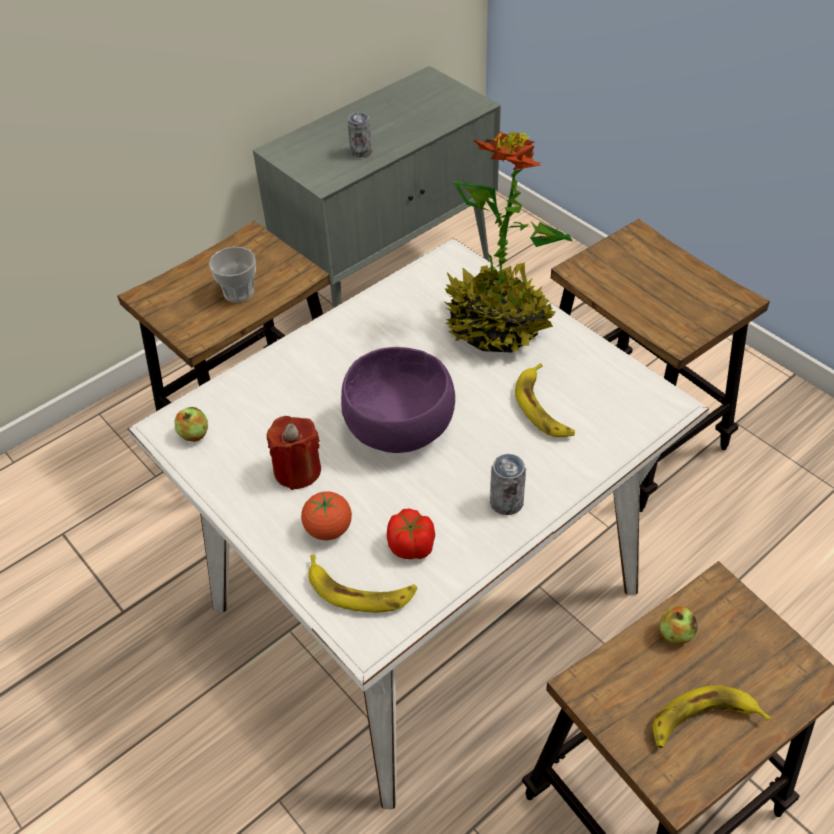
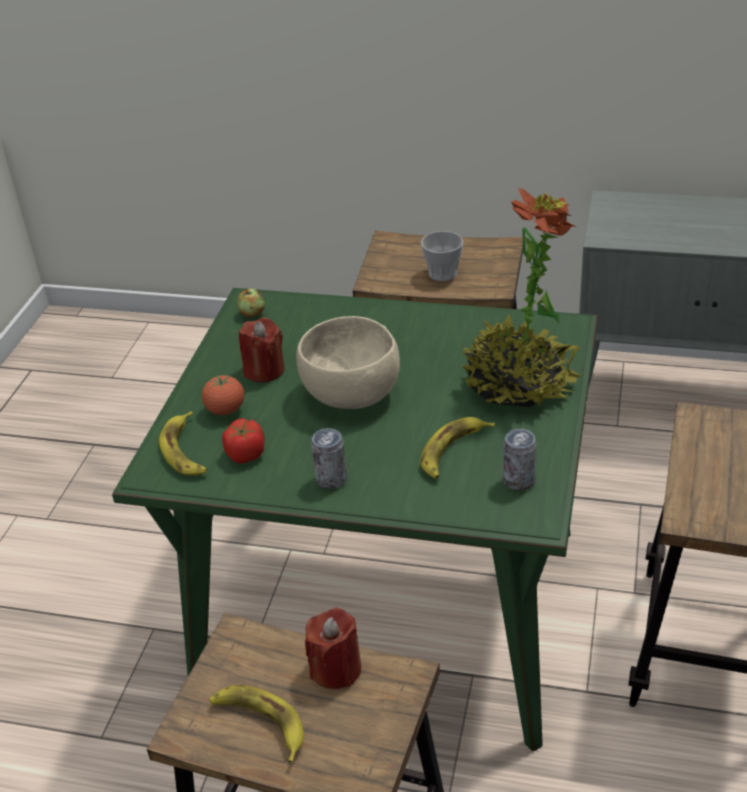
camera: 55 degrees right, 10 degrees down
(361, 152) = (666, 233): can -> can (519, 481)
(401, 428) = (352, 394): purple bowl -> beige bowl
(426, 597) = (392, 609): white dining table -> green dining table
(675, 634) = (336, 669): apple -> red candle

